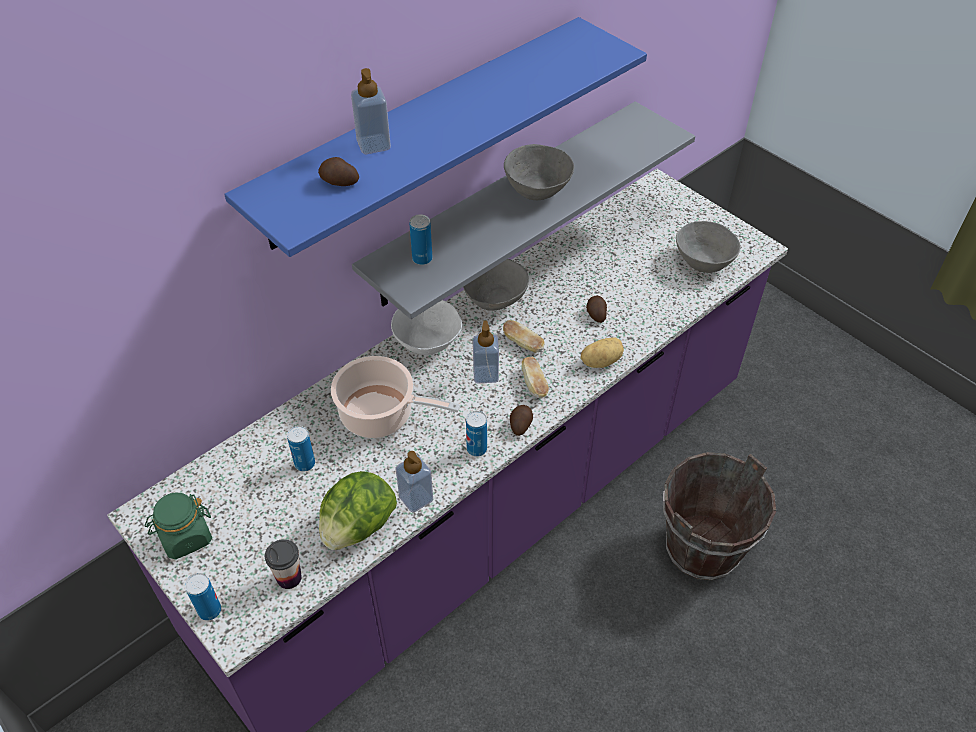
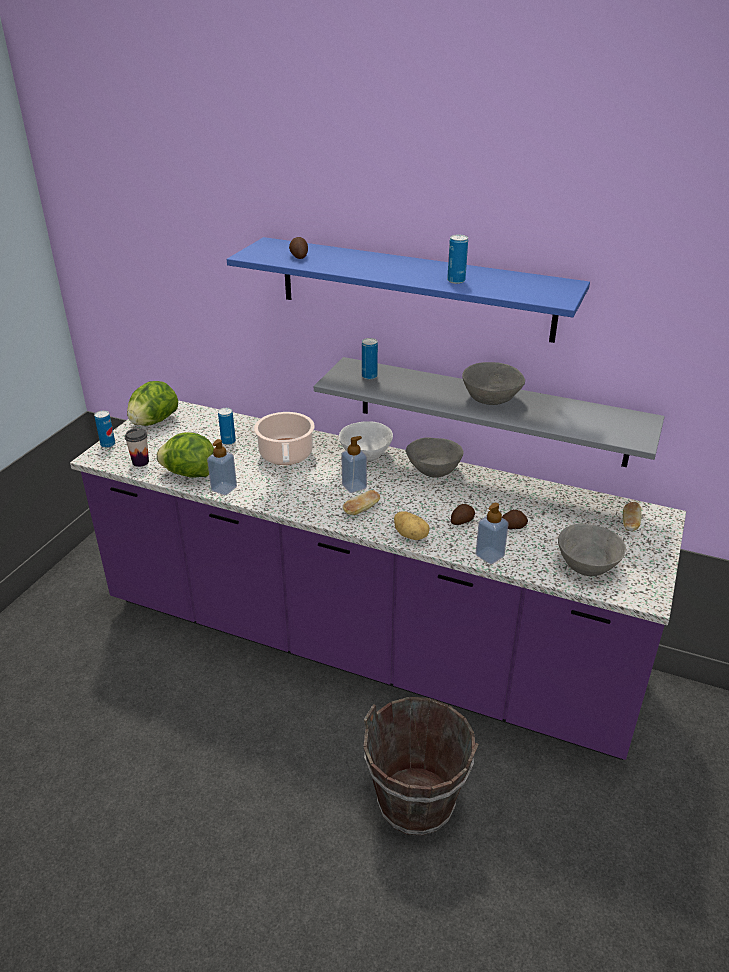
camera: 65 degrees right, 15 degrees down
(185, 537) = (154, 422): green jar -> lettuce
(373, 145) = (346, 256): soap dispenser -> soap dispenser (489, 555)
(476, 449) = (281, 501): can -> can (456, 281)
(520, 425) = (316, 514): potato -> potato (512, 526)
(523, 343) = (398, 494): bread -> bread (630, 524)

